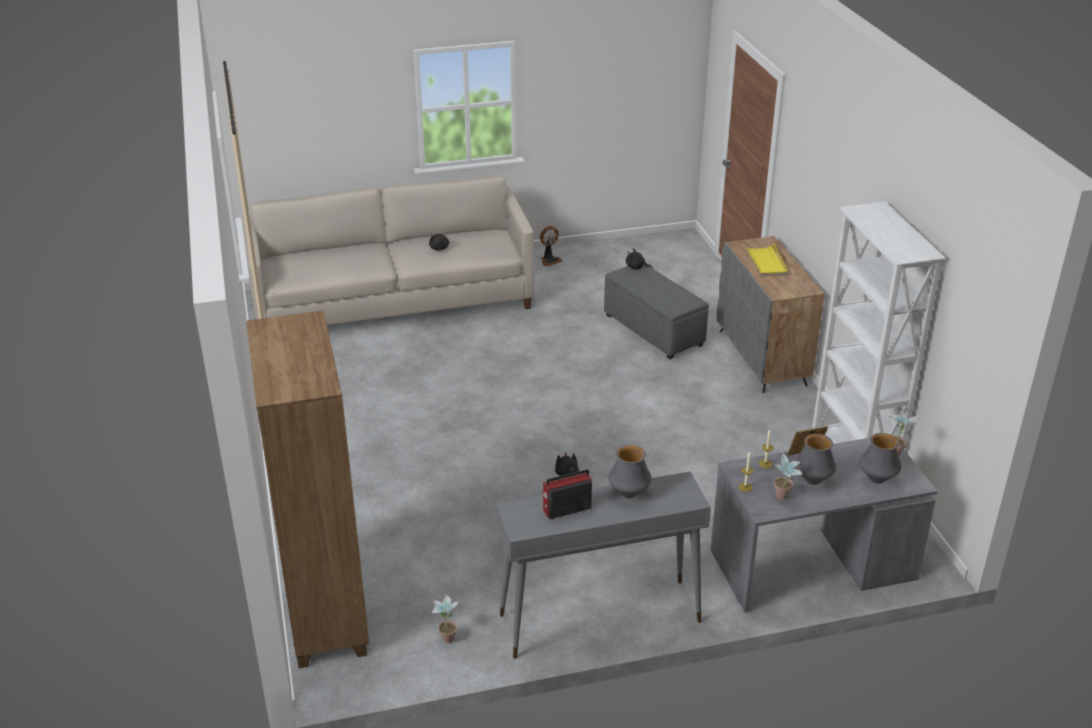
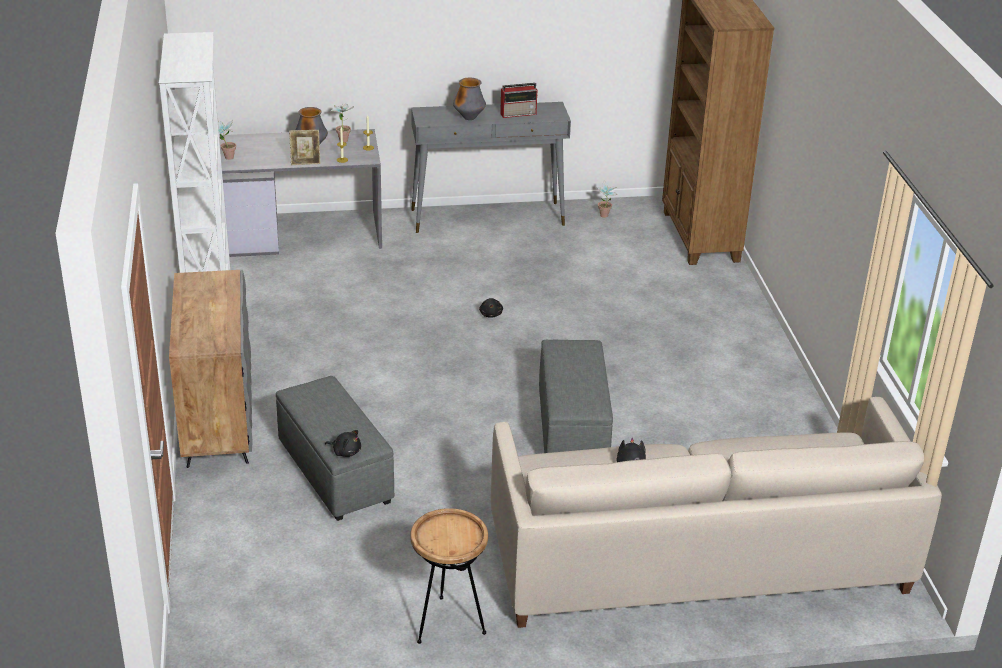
camera: 175 degrees left, 0 degrees up
(479, 373) = (572, 429): none -> grey ottoman
(549, 260) = (448, 624): fan -> brown side table
(766, 262) = (210, 317): yellow tray -> none
(877, 479) = (259, 144): vase -> none

